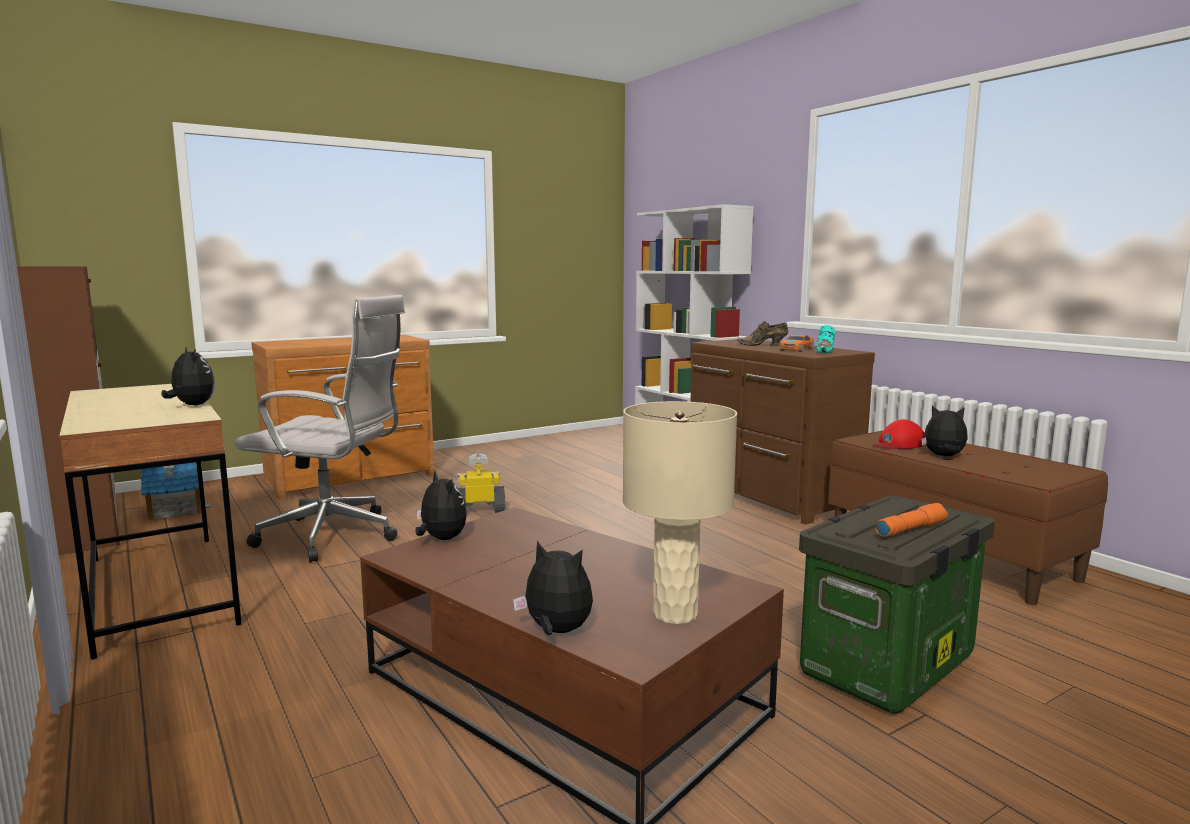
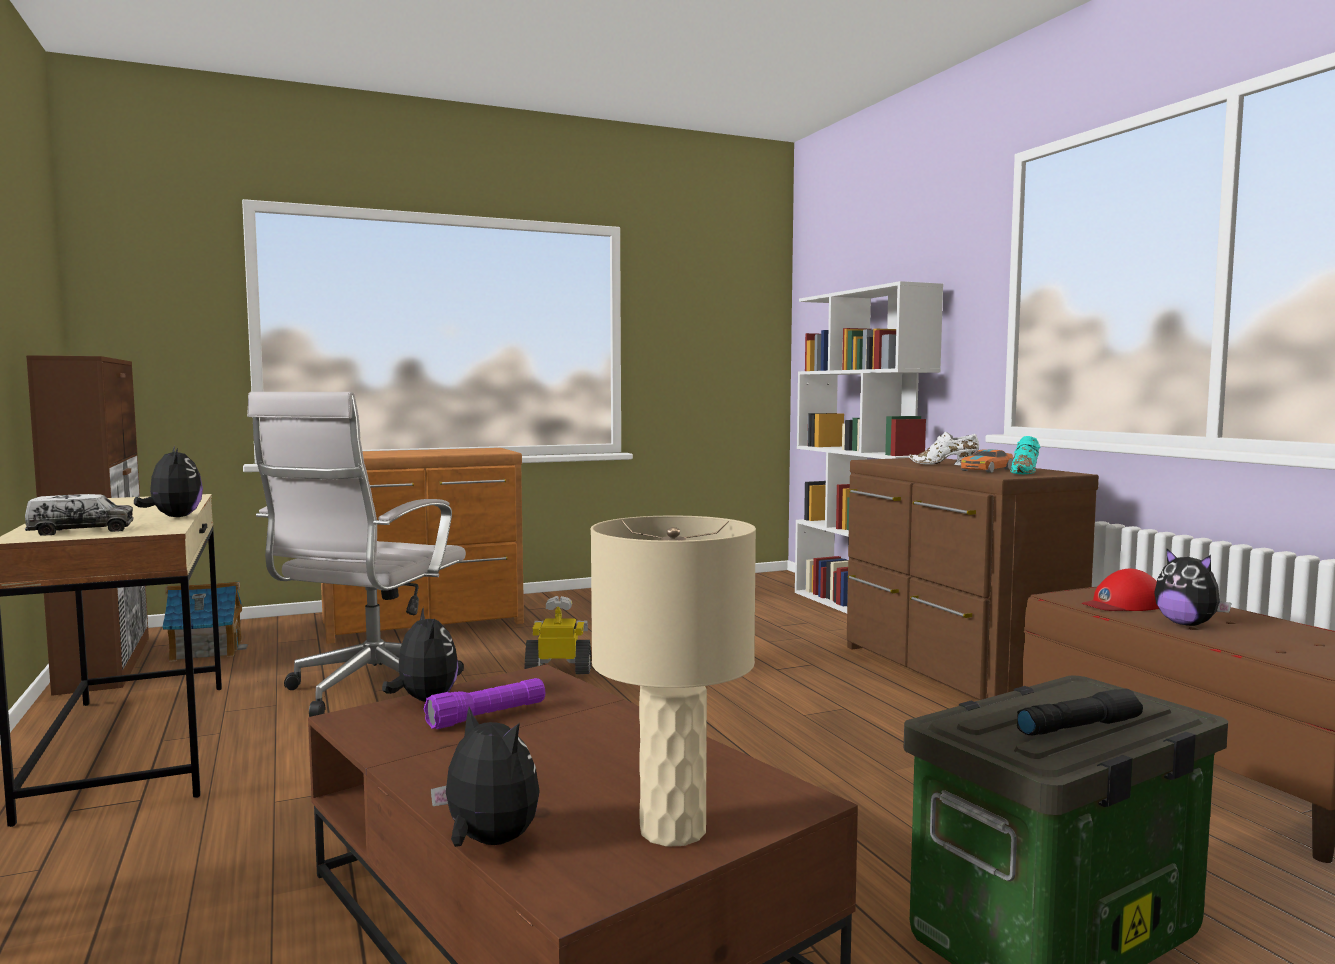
camera: 10 degrees right, 5 degrees down
(128, 420) = (82, 531): none -> toy truck
(335, 536) = (368, 692): white office chair -> white office chair turned 90 degrees clockwise
(497, 548) = (487, 716): none -> purple flashlight
(764, 345) = (945, 465): brown shoe -> white shoe
(910, 529) = (1078, 727): orange flashlight -> black flashlight
(943, 456) = (1187, 624): plush toy -> plush toy turned 150 degrees counterclockwise

